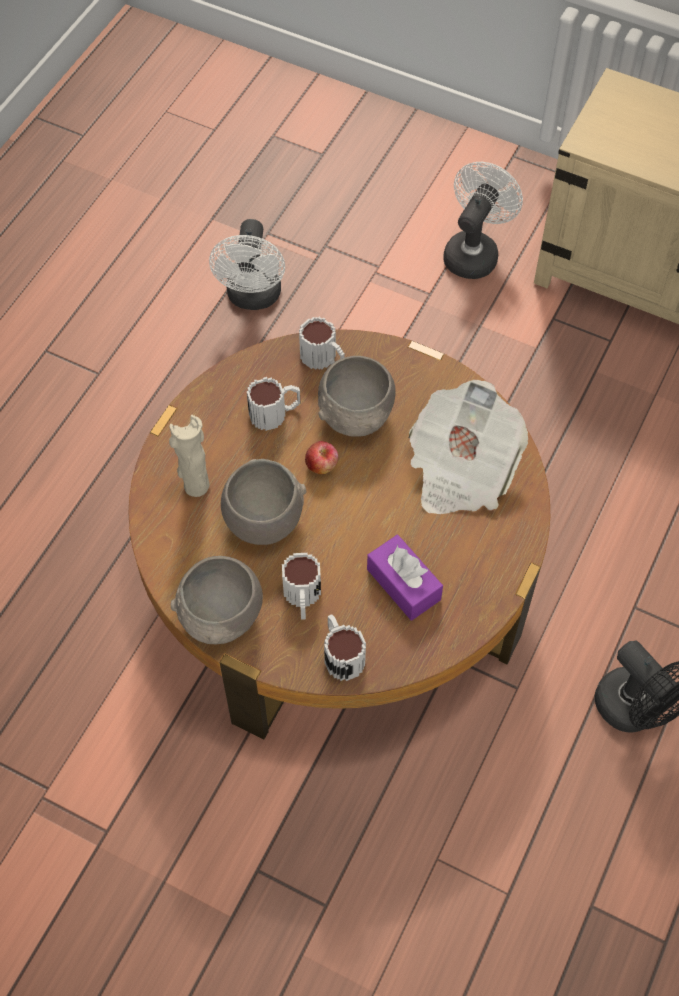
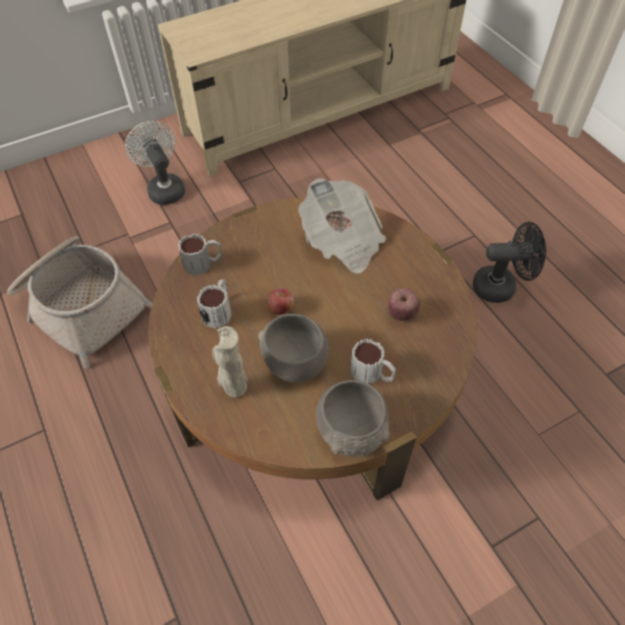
camera: 55 degrees left, 5 degrees down
(253, 297) = (82, 306): white fan -> basket
(341, 654) = (429, 375): mug -> none
(356, 414) = (259, 269): grey bowl -> none
(403, 584) = (402, 313): purple tissue box -> apple

